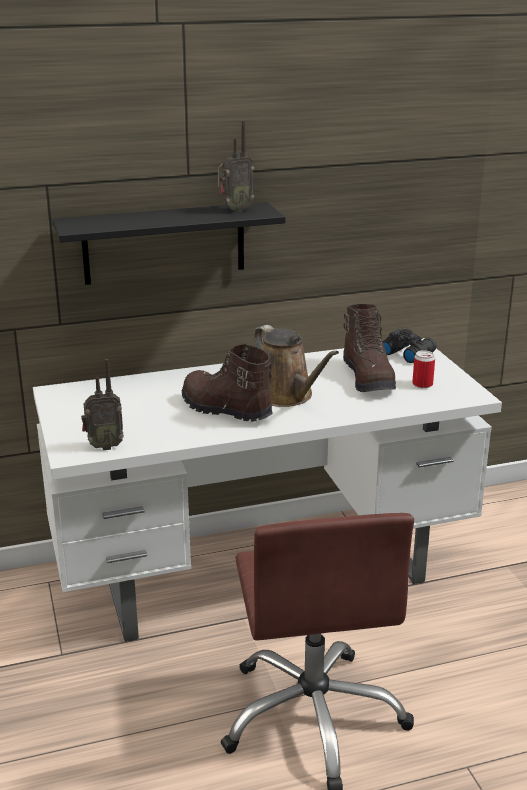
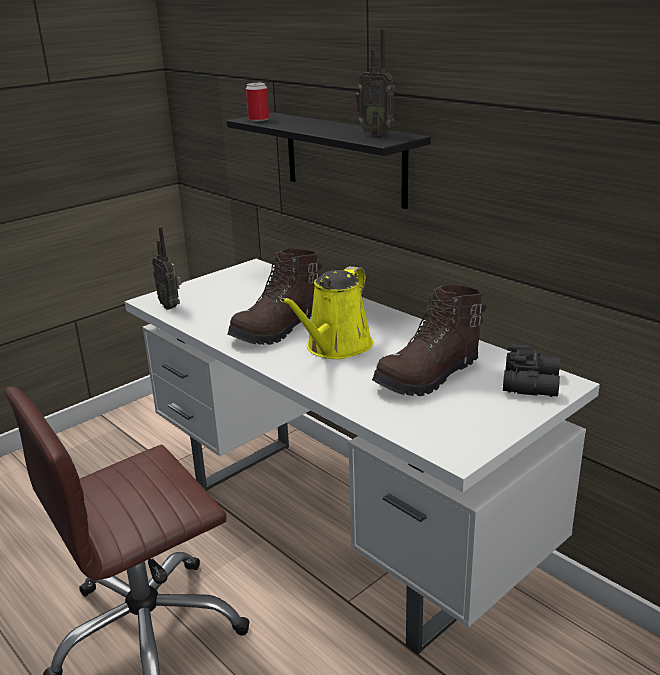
camera: 65 degrees right, 0 degrees up
(225, 410) = (278, 329): brown boot -> brown boot turned 150 degrees counterclockwise
(287, 396) = (335, 347): brown watering can -> yellow watering can
(422, 384) = (451, 411): can -> can (258, 120)

